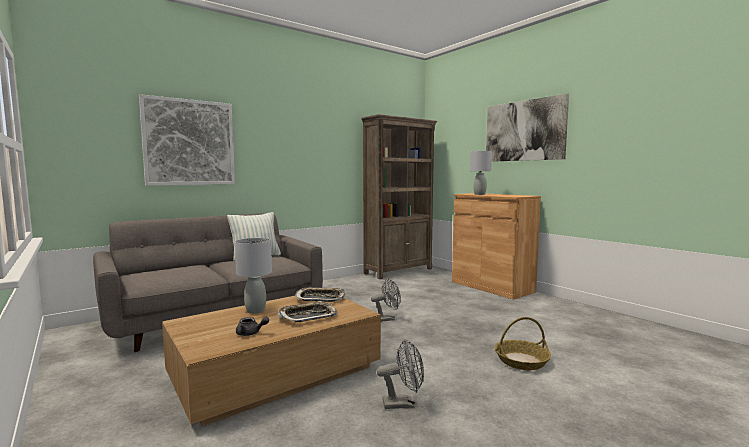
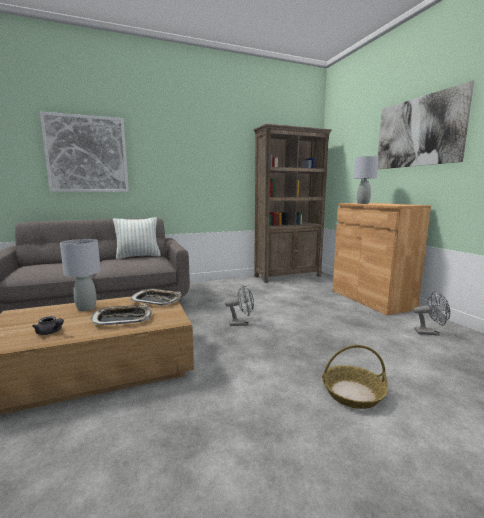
camera: 15 degrees right, 5 degrees up
(403, 403) = (184, 427): grey fan -> grey fan (430, 333)

